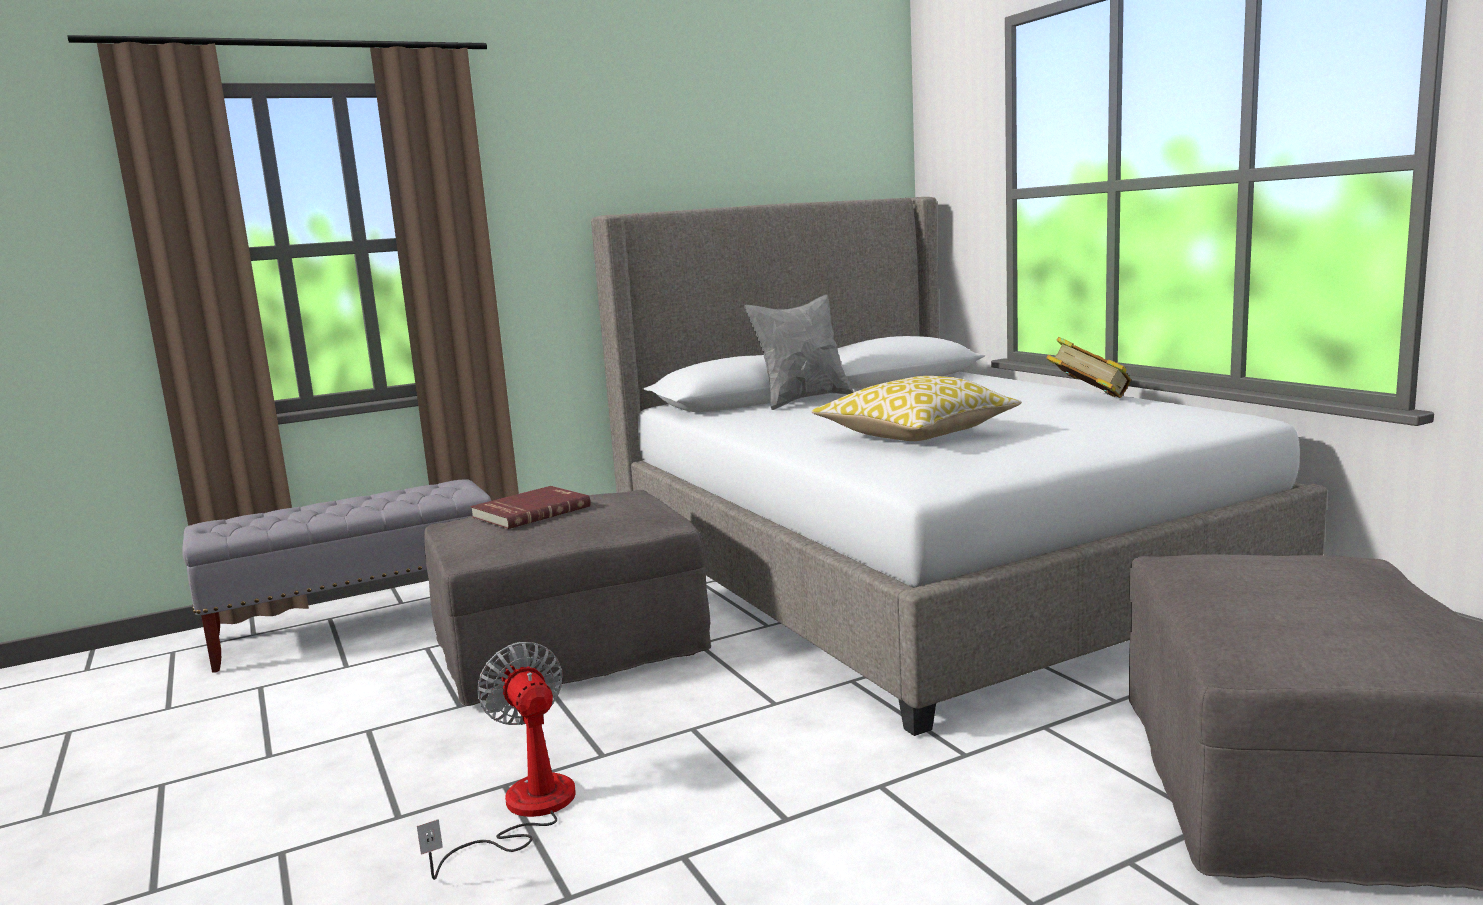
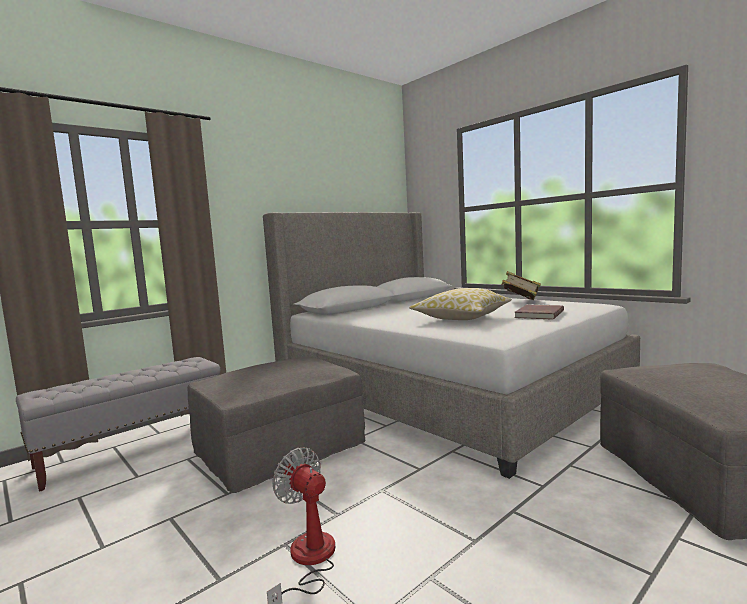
camera: 15 degrees left, 5 degrees down
(530, 511) = (256, 370): red book -> red book (538, 314)
(803, 400) = (378, 307): grey pillow -> none

